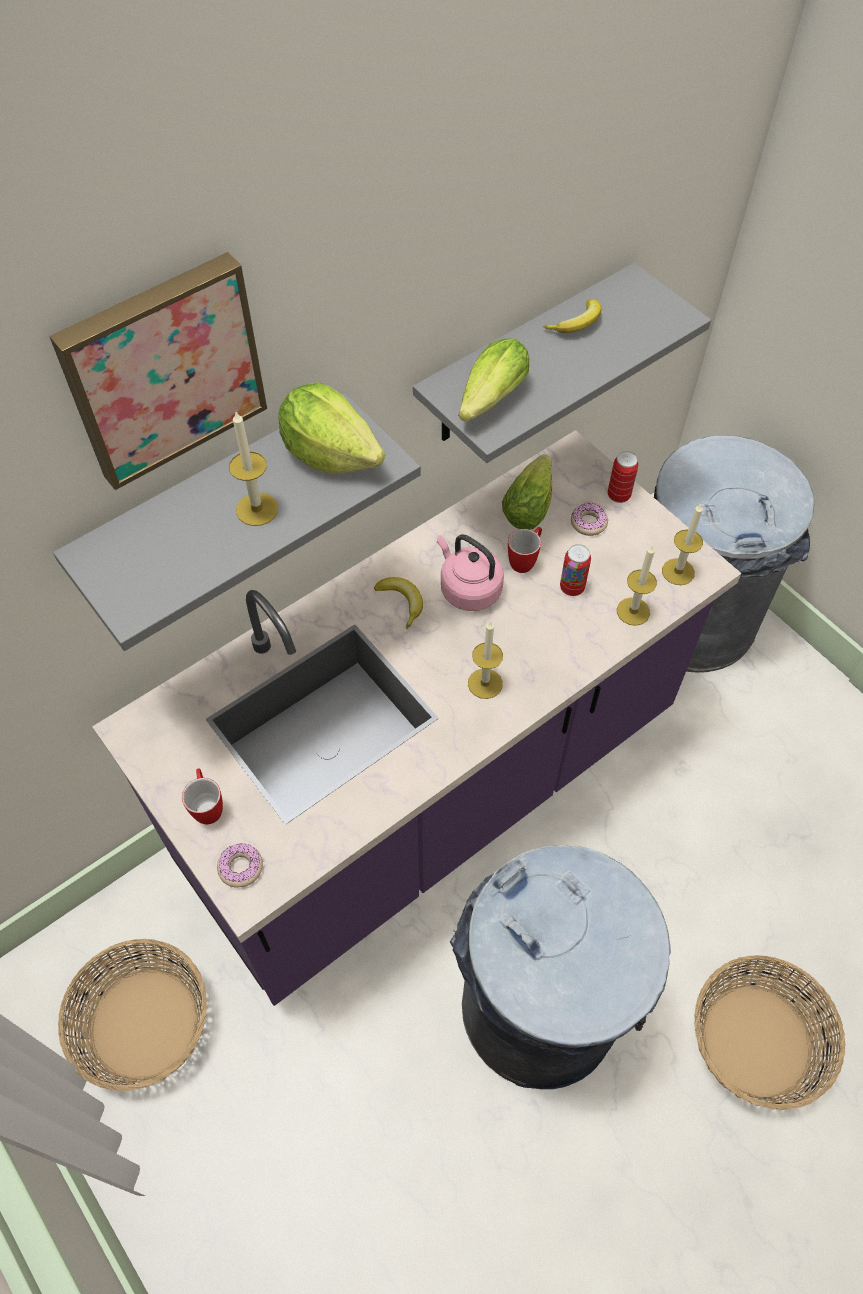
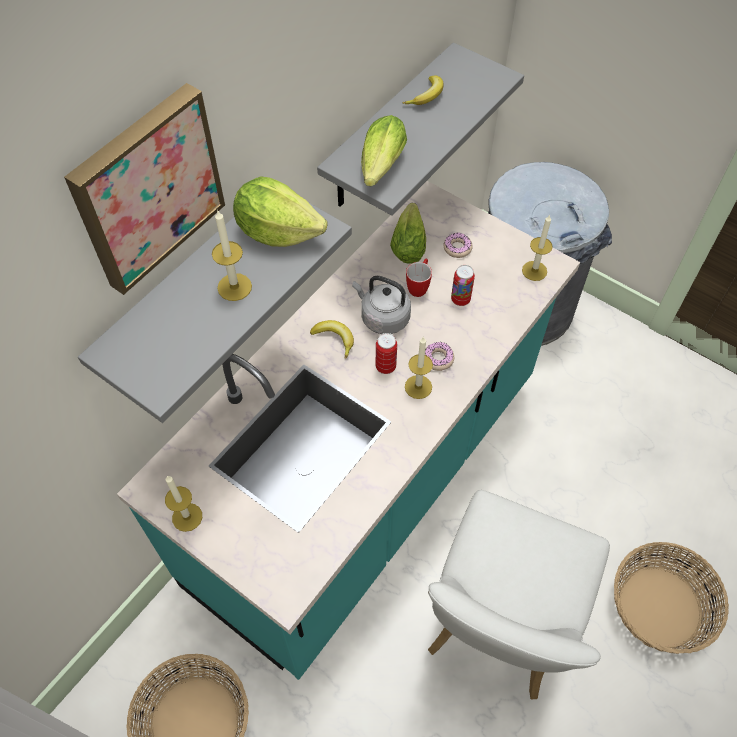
camera: 15 degrees left, 0 degrees up
(208, 806) = (232, 534): mug -> none
(240, 867) = (274, 575): donut -> donut (438, 359)
(431, 790) = (368, 482): purple counter -> turquoise counter
(468, 589) = (382, 317): pink kettle -> grey kettle
(539, 1009) = (498, 627): grey trash can -> white chair
(618, 495) = (473, 223): can -> can (385, 366)
(633, 611) = (511, 307): candle -> candle (187, 517)

